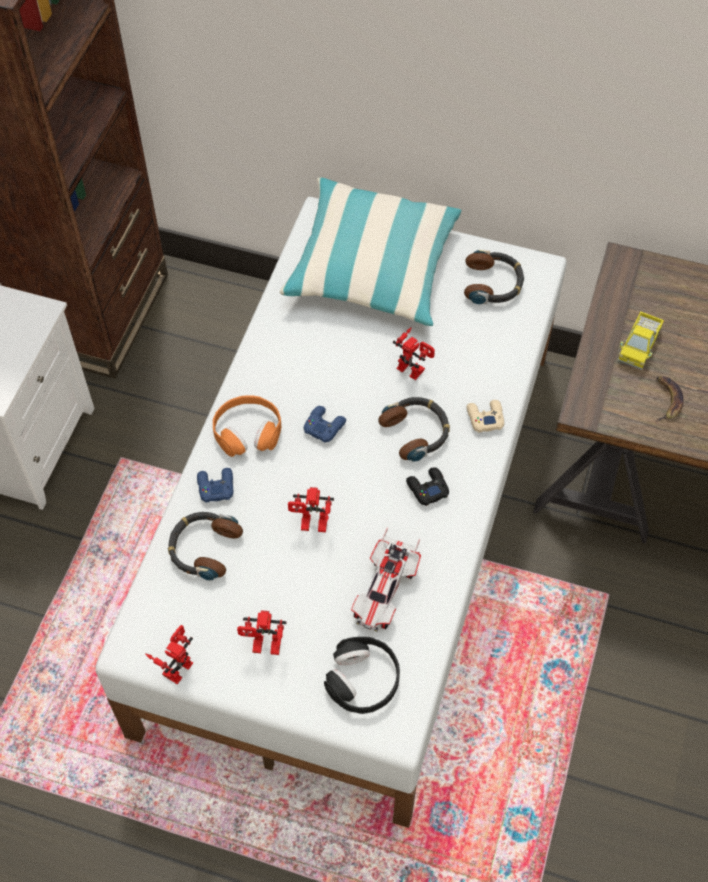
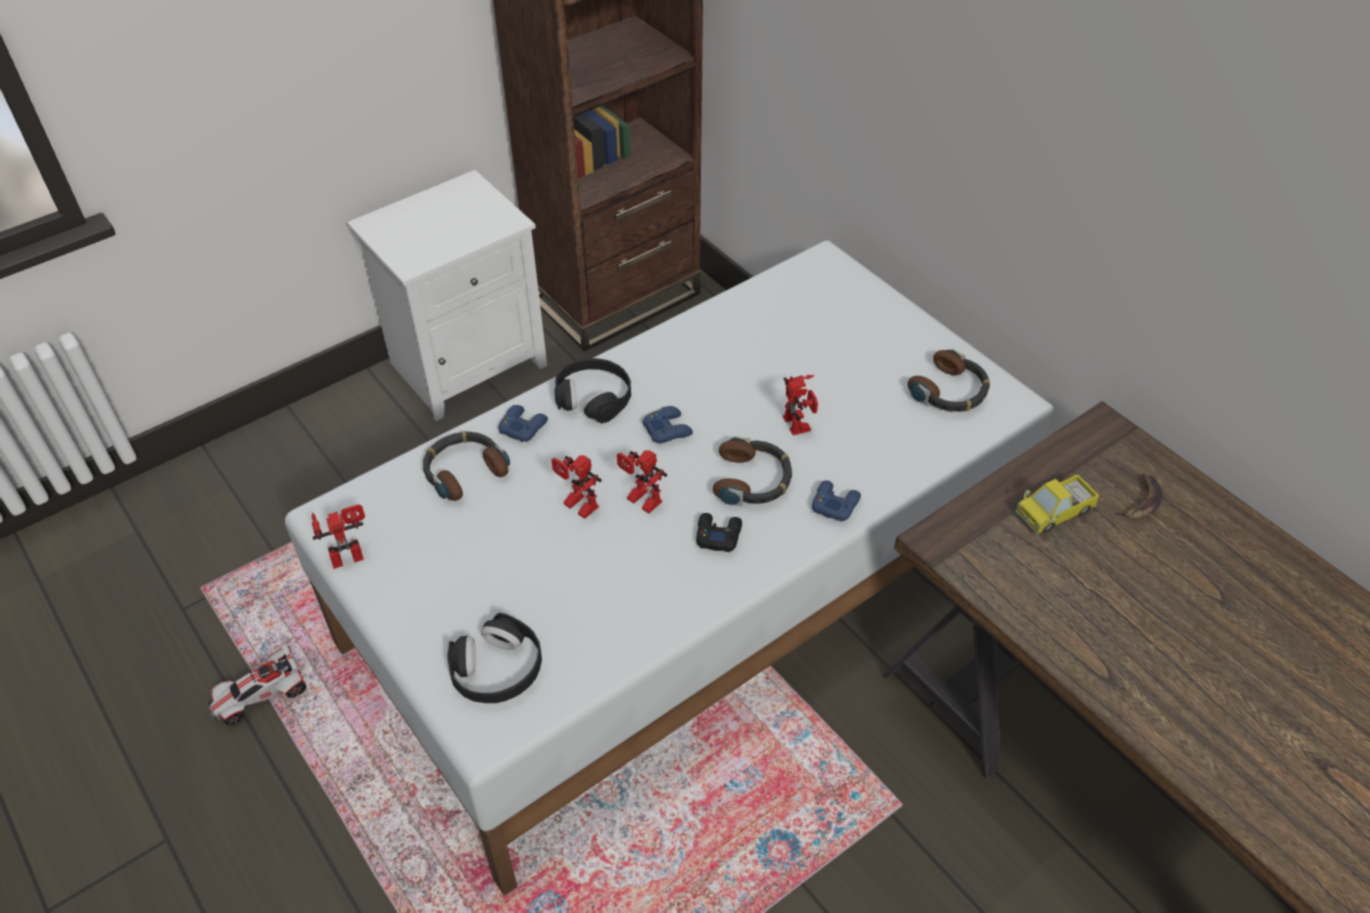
camera: 35 degrees right, 10 degrees down
(247, 431) = (593, 397): orange headphones -> black headphones
(264, 648) = (435, 585): toy robot -> toy robot (639, 501)
(372, 266) = (837, 320): pillow -> none
(385, 591) = (592, 603): toy car -> toy car (263, 695)
(484, 417) = (835, 504): beige game controller -> blue game controller
(666, 400) = (1043, 580): banana -> banana (1139, 501)

